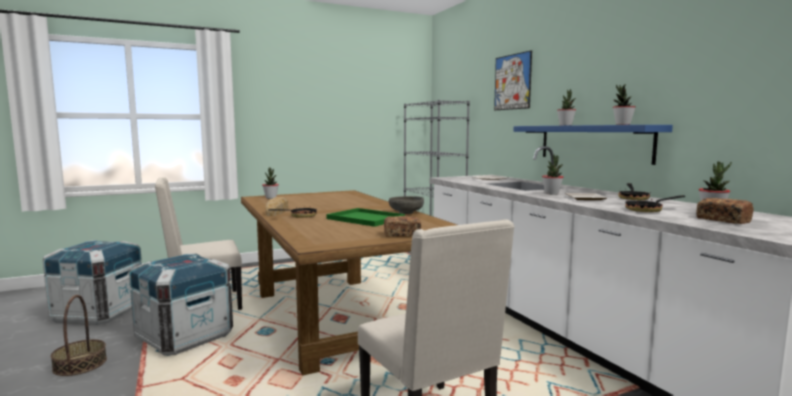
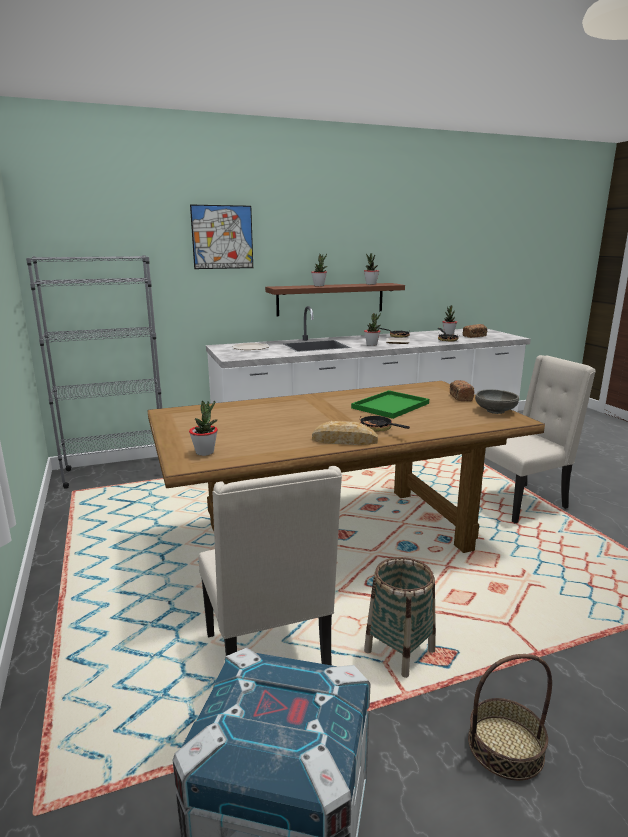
camera: 85 degrees left, 10 degrees up
(185, 337) = (399, 651): crate -> basket
(406, 212) = (354, 393): grey bowl -> grey bowl (495, 411)
(593, 143) = (330, 299): blue shelf -> brown shelf

